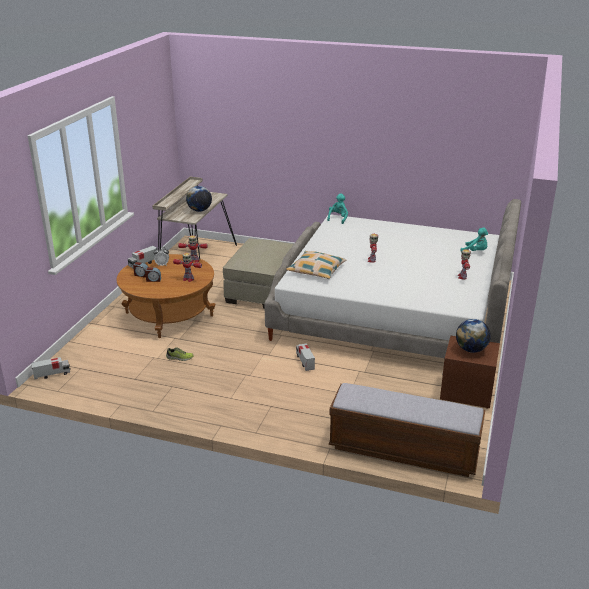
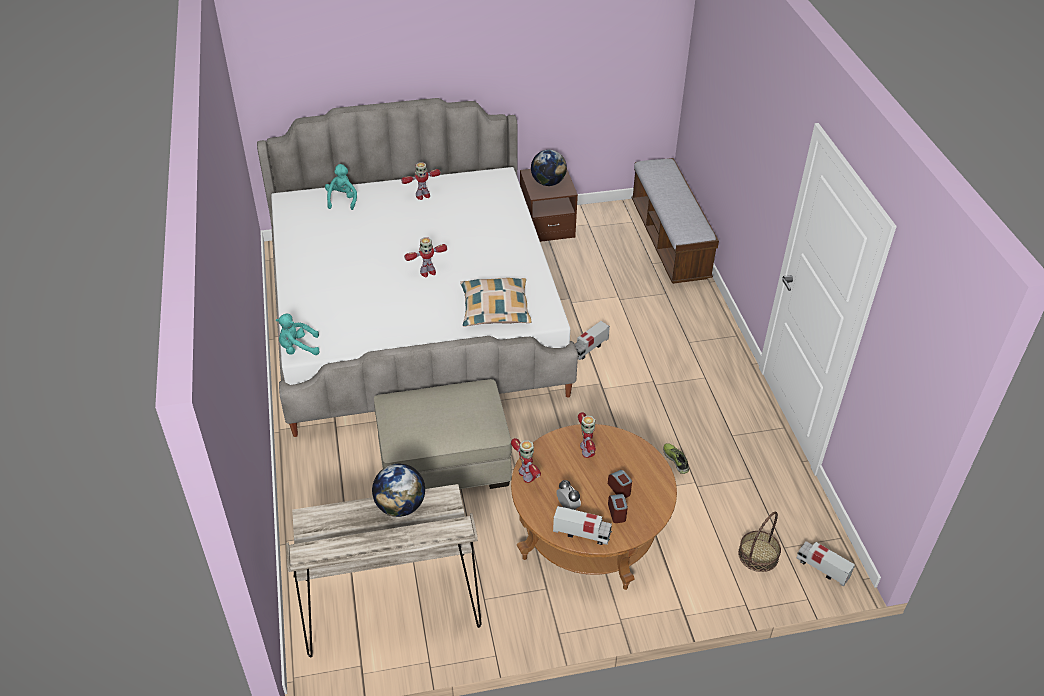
camera: 120 degrees left, 15 degrees up
(88, 357) = (758, 555): none -> basket

